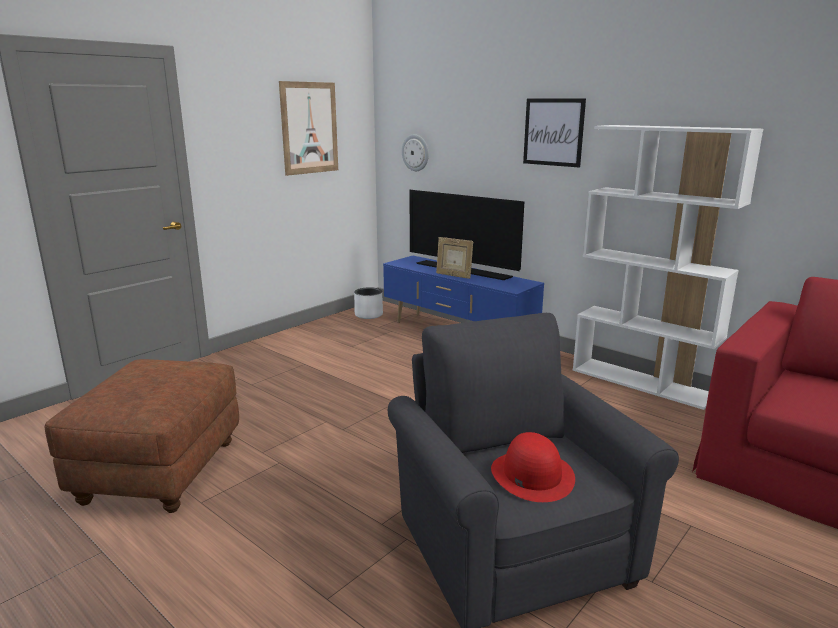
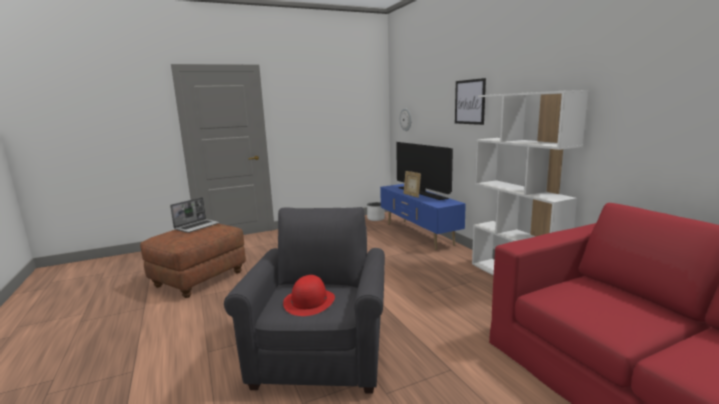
camera: 25 degrees right, 5 degrees down
(148, 372) = (197, 226): none -> laptop
(309, 128) = (342, 106): picture -> none

